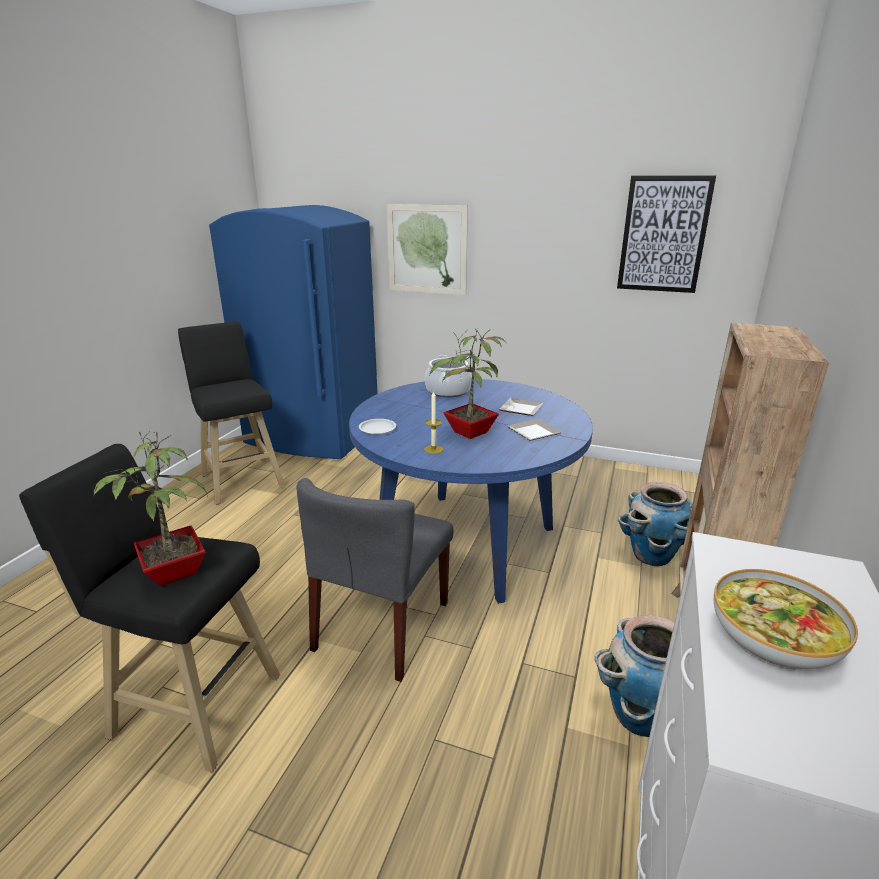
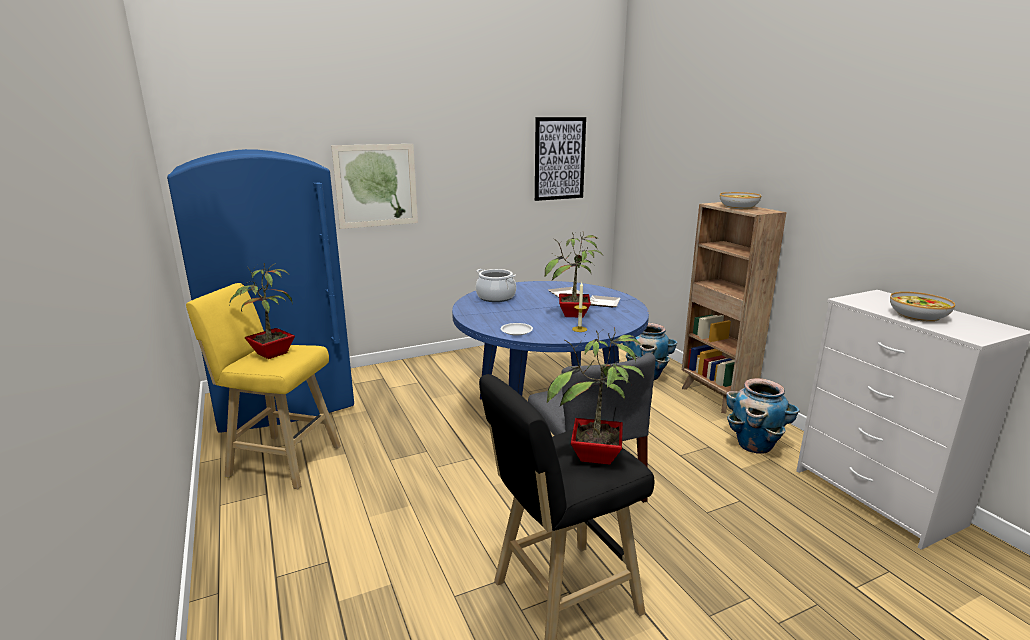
camera: 45 degrees left, 5 degrees down
(224, 386) = (270, 354): none -> potted plant
(241, 479) = (280, 460): black stool -> yellow stool
(772, 338) = (738, 207): none -> bowl

